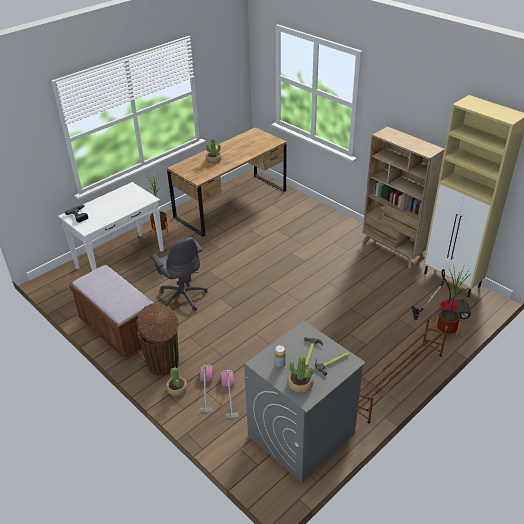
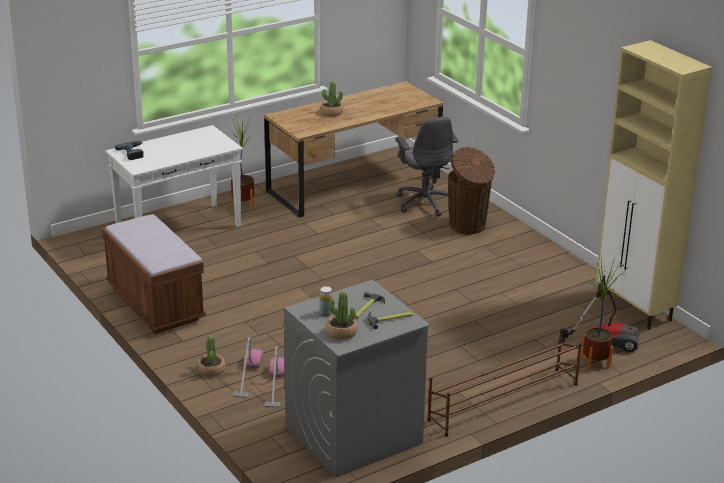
camera: 10 degrees right, 10 degrees down
(164, 364) = (202, 344): brown trash can -> brown trash can (468, 226)
(183, 296) = (250, 279): grey office chair -> grey office chair (425, 202)
(392, 250) = (564, 265): beige bookcase -> none

